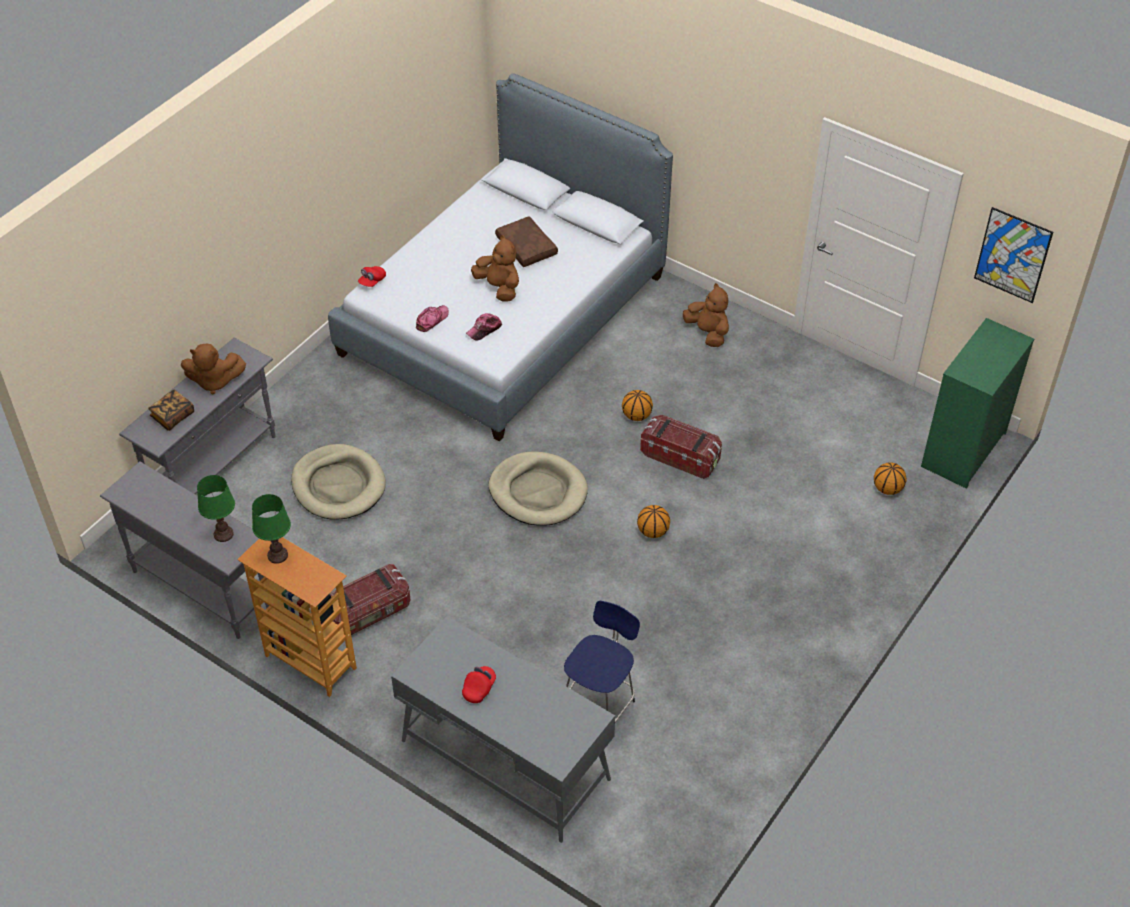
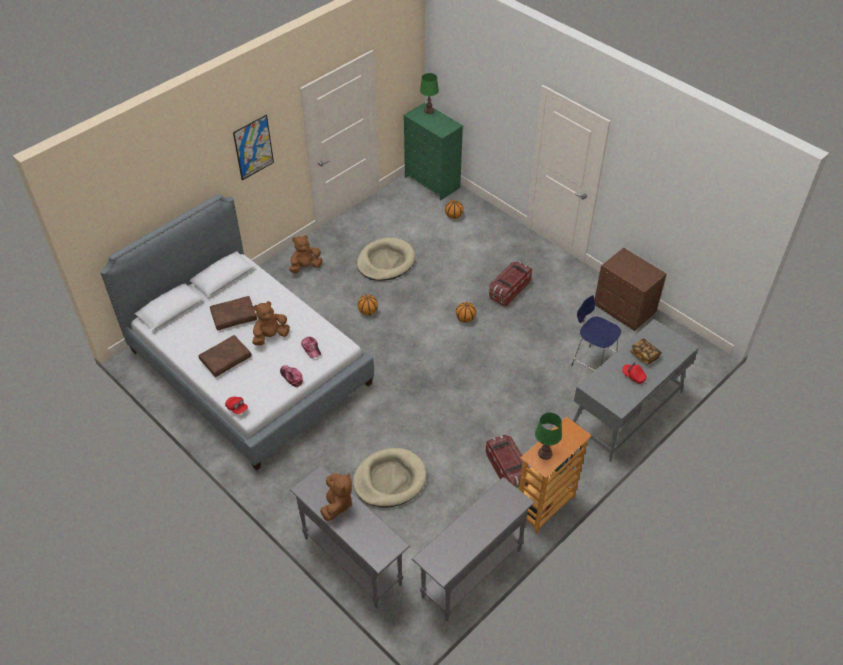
camera: 80 degrees left, 0 degrees up
(173, 416) = (368, 533): book -> book (644, 355)
(223, 534) = (496, 503): green table lamp -> green table lamp (429, 110)
(451, 255) = (225, 359): none -> brown pillow
(538, 492) = (421, 369): beige dog bed -> beige dog bed (385, 262)
(680, 456) = (408, 297): storage box -> storage box (509, 290)
(736, 750) = (625, 309): none -> brown nightstand
(1012, 255) = (403, 70): picture -> picture (253, 147)

